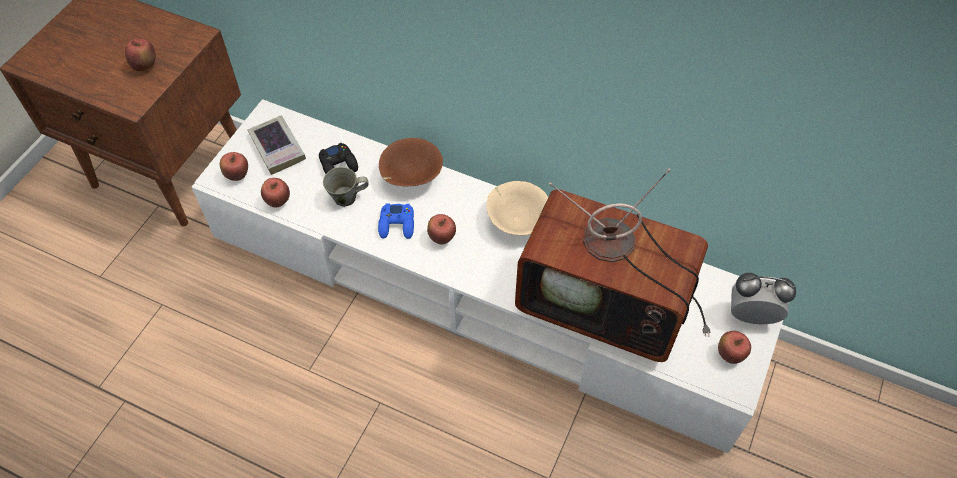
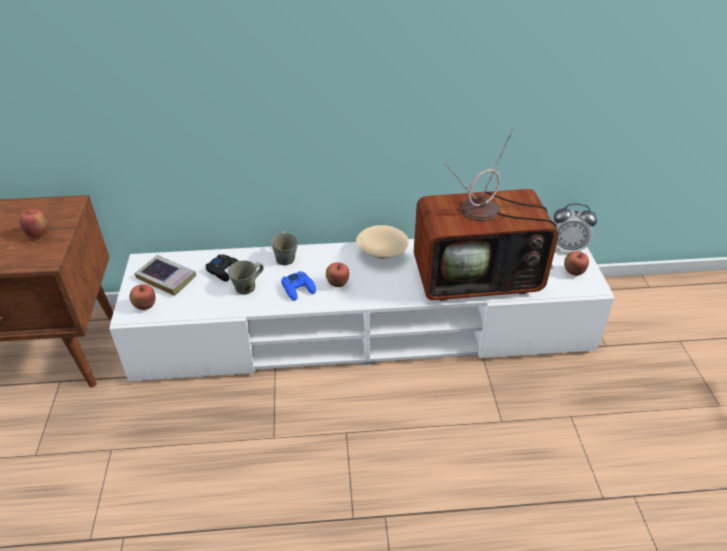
camera: 30 degrees left, 15 degrees down
(278, 201) = (193, 310): apple -> none
(411, 177) = (286, 258): brown bowl -> grey mug
(751, 316) = (567, 248): alarm clock -> alarm clock turned 150 degrees counterclockwise

